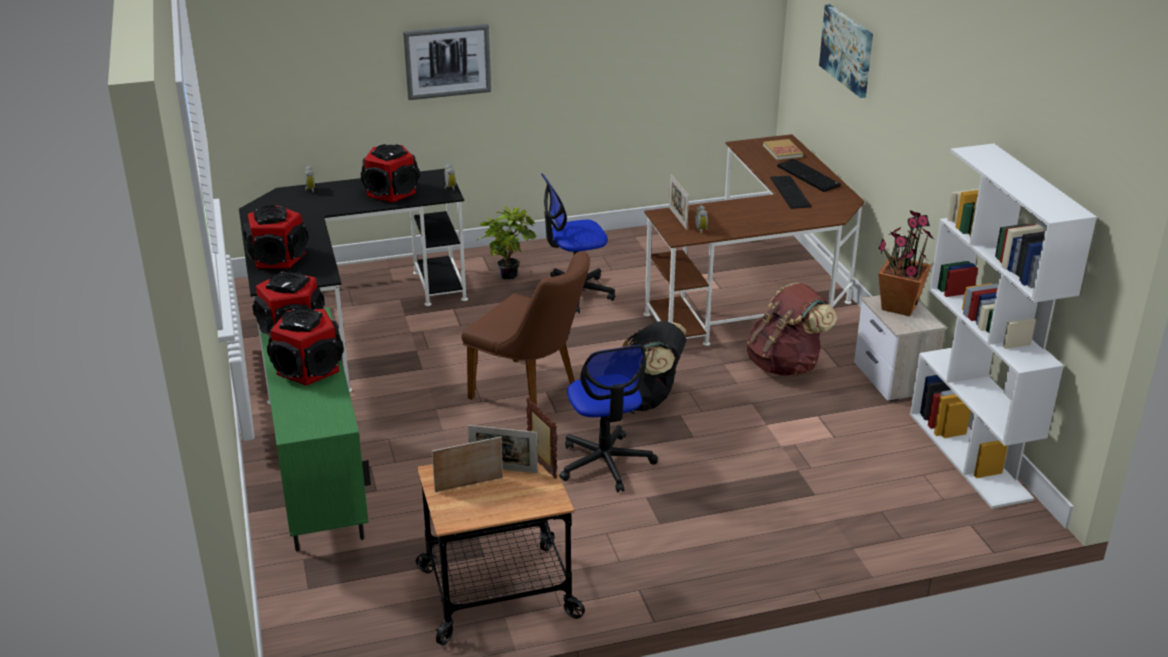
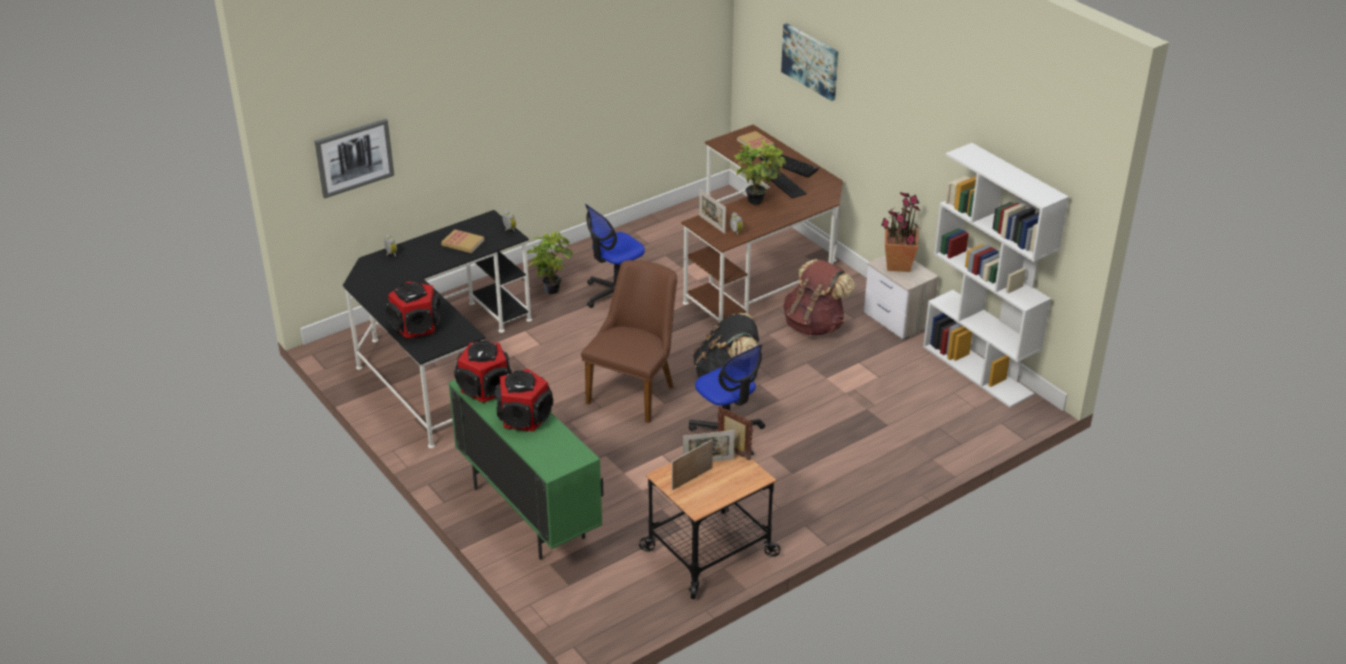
camera: 20 degrees left, 5 degrees up
(391, 192) = (463, 243): speaker -> book
(447, 61) = (480, 118): picture -> picture (354, 157)
(532, 392) = (636, 390): brown chair -> brown chair turned 75 degrees counterclockwise
(749, 204) = (759, 200): none -> potted plant

